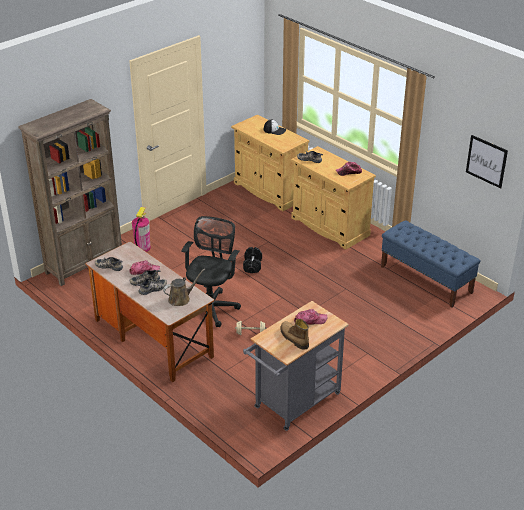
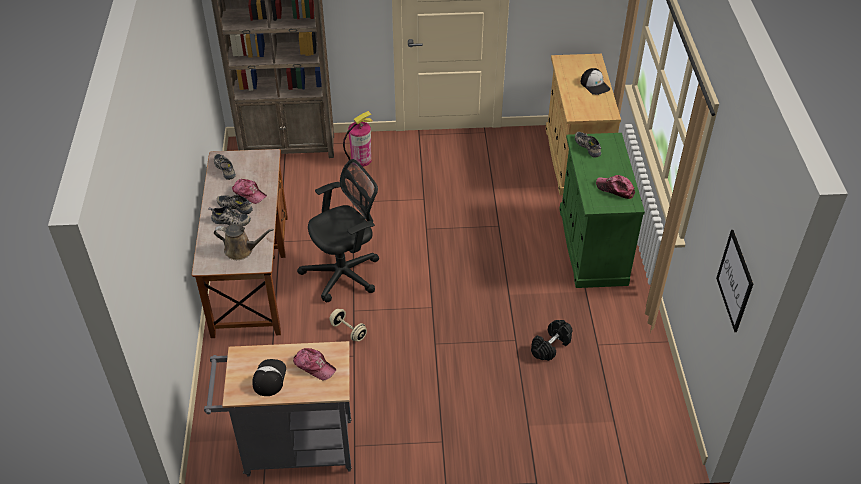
camera: 40 degrees right, 10 degrees up
(252, 265) = (446, 247): black dumbbell -> black dumbbell (551, 346)
(293, 338) = (269, 378): boot -> cap
(330, 226) = (592, 246): beige cabinet -> green cabinet
(426, 279) = (628, 389): blue bench -> none

